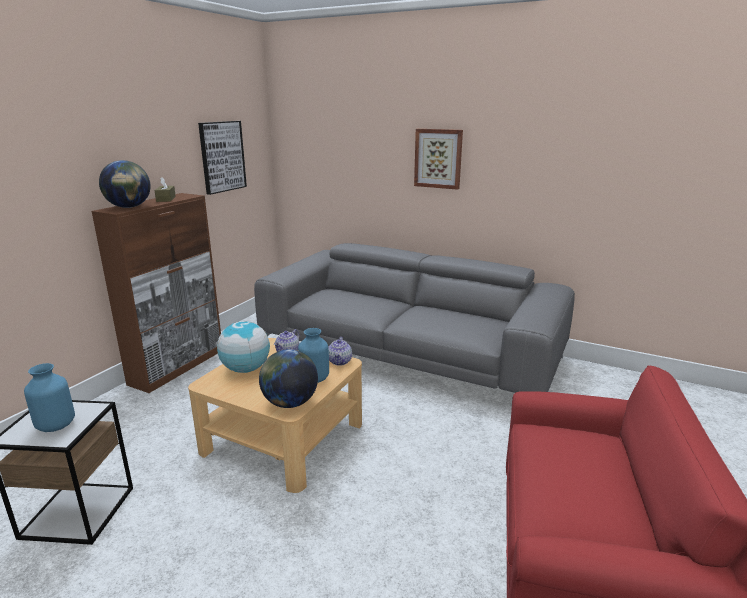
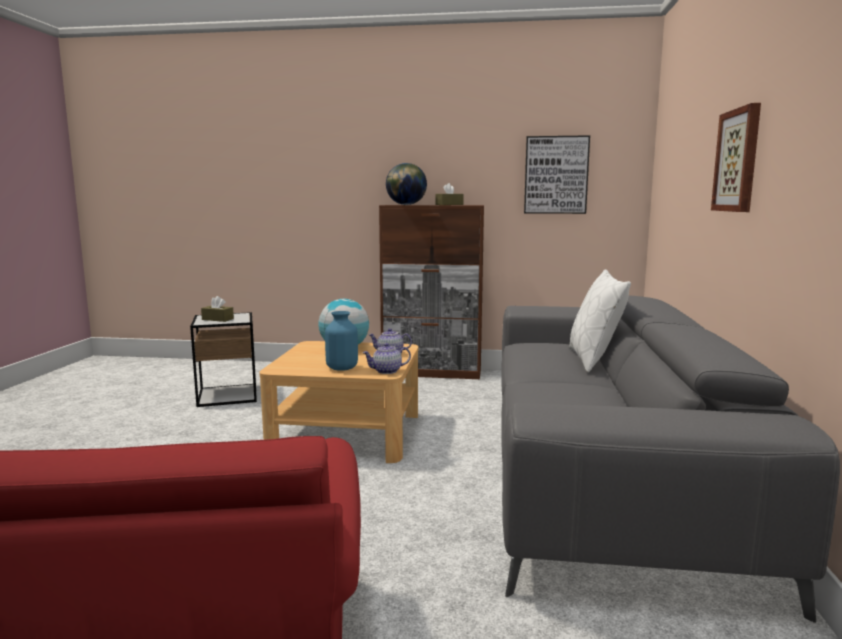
camera: 70 degrees right, 10 degrees down
(55, 426) = (217, 319): blue vase -> brown tissue box
(289, 403) = (291, 367): globe -> none
(368, 294) = (594, 359): none -> white pillow

